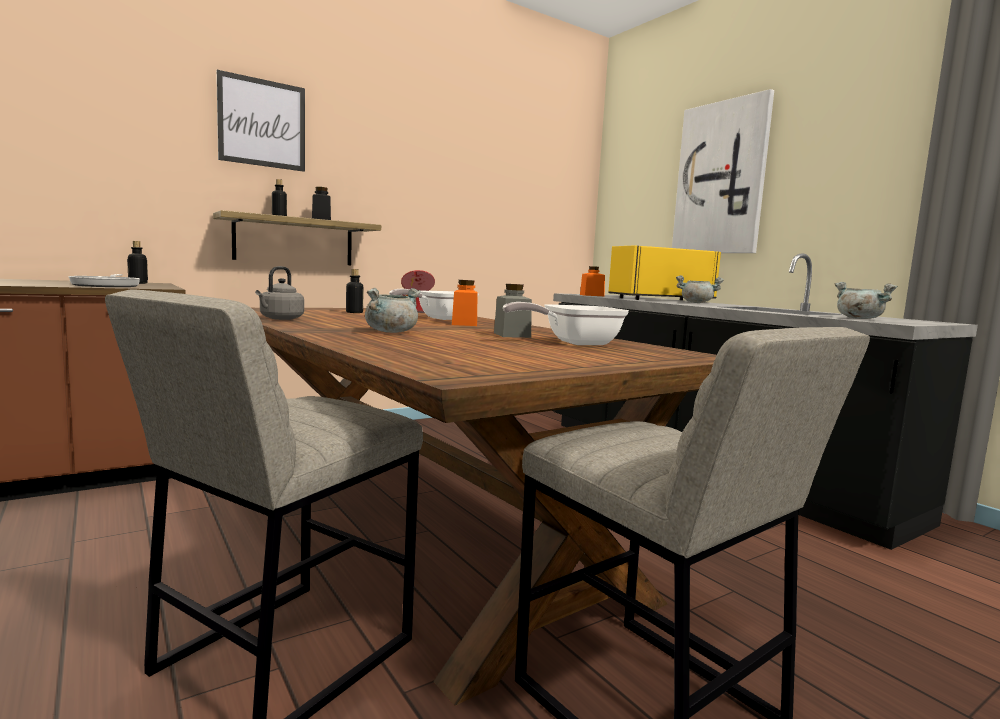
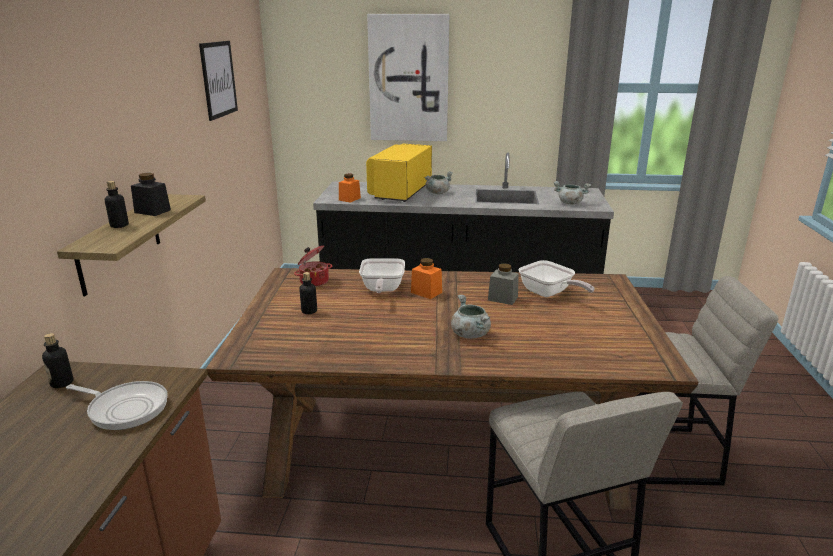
camera: 50 degrees left, 15 degrees up
(262, 123) = (67, 113): picture -> picture (218, 79)
(280, 319) = (353, 357): grey kettle -> none
(574, 343) = (549, 293): frying pan -> frying pan turned 60 degrees counterclockwise

